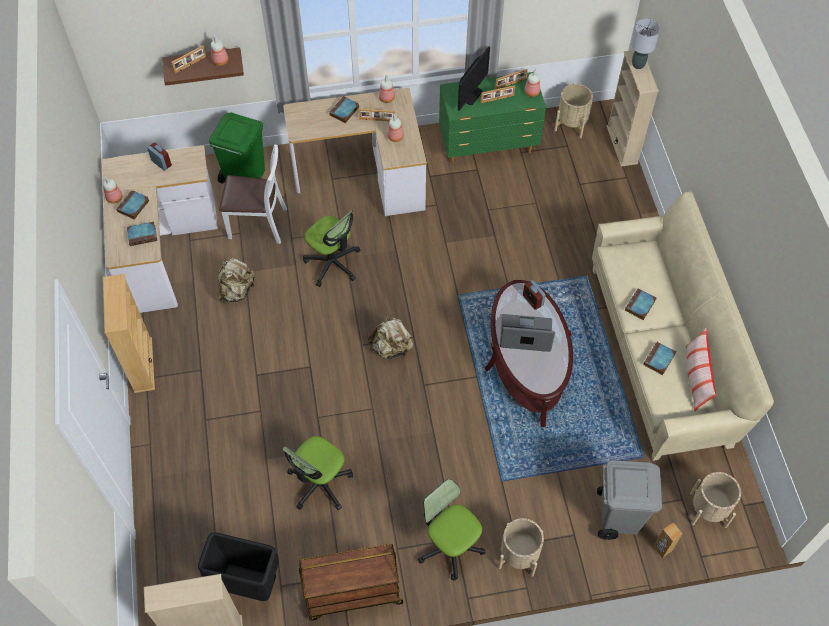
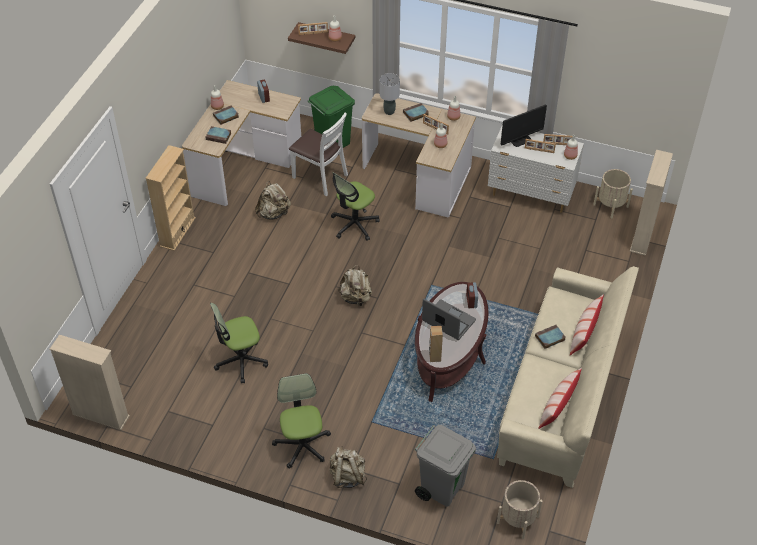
camera: 30 degrees right, 10 degrees down
(248, 587) = (147, 401): black trash can -> none
(333, 263) = (354, 224): office chair -> office chair turned 60 degrees clockwise
(352, 594) = (212, 441): brown cart -> none
(489, 146) = (531, 195): green dresser -> white dresser
(518, 555) = (347, 476): beige planter -> beige backpack
(638, 64) = (660, 163): grey table lamp -> grey table lamp (389, 111)
(659, 360) = (535, 381): book -> none
(662, 549) = (460, 527): brown speaker -> brown speaker (434, 357)
(666, 284) = (584, 333): none -> pillow

